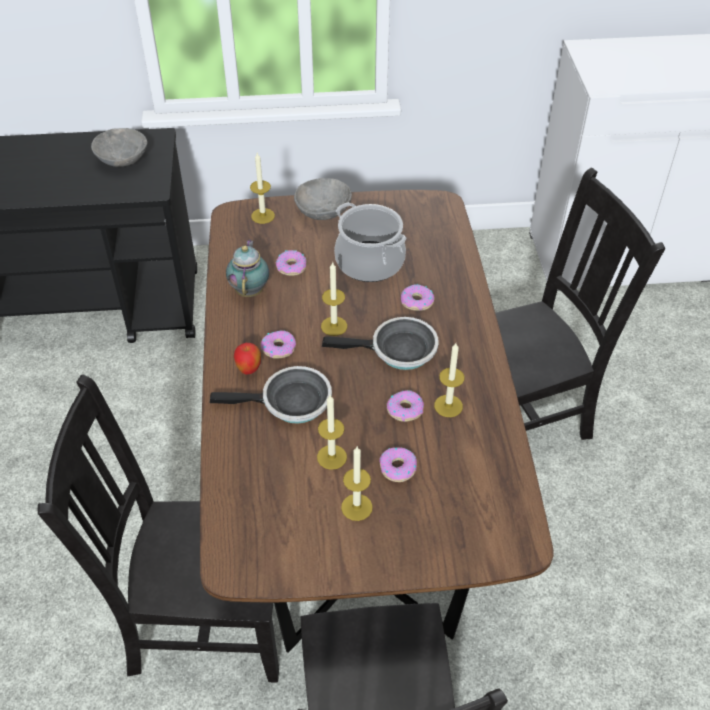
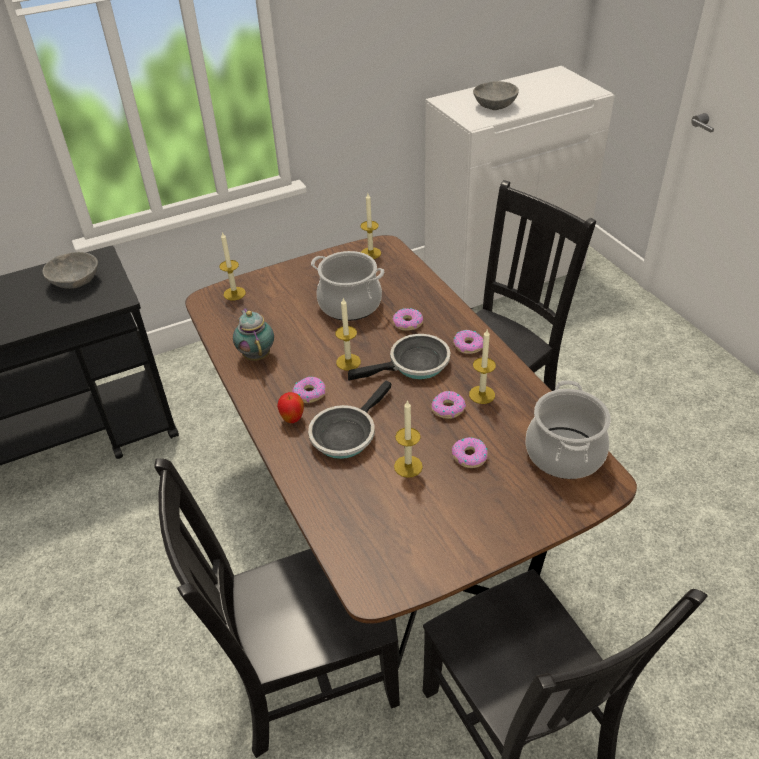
camera: 20 degrees left, 5 degrees down
(290, 403) = (346, 434): frying pan -> frying pan turned 150 degrees clockwise
(291, 267) = (283, 326): donut -> donut (468, 345)
(324, 211) = (287, 276): grey bowl -> grey bowl (495, 106)
(356, 507) = (454, 499): candle -> candle (370, 253)
(497, 499) = (565, 453): none -> cooking pot

